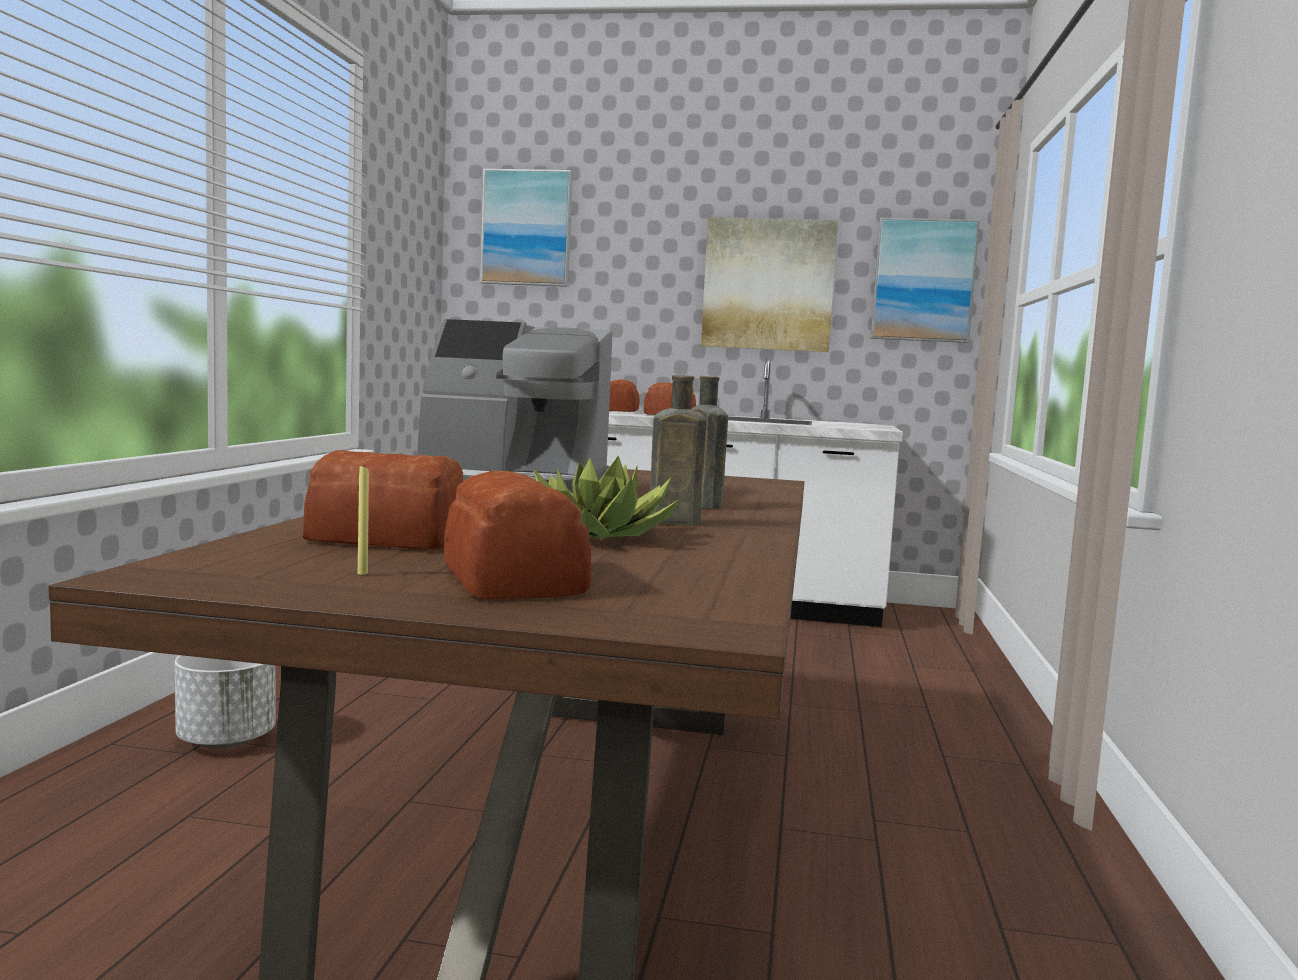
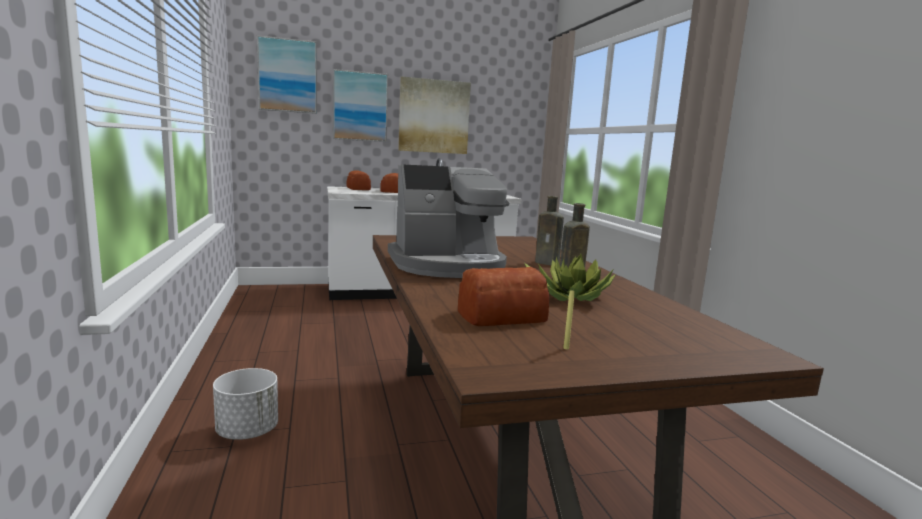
camera: 25 degrees left, 5 degrees up
(511, 581) = (630, 339): bread -> none
(923, 280) = (511, 117): picture -> picture (360, 106)

